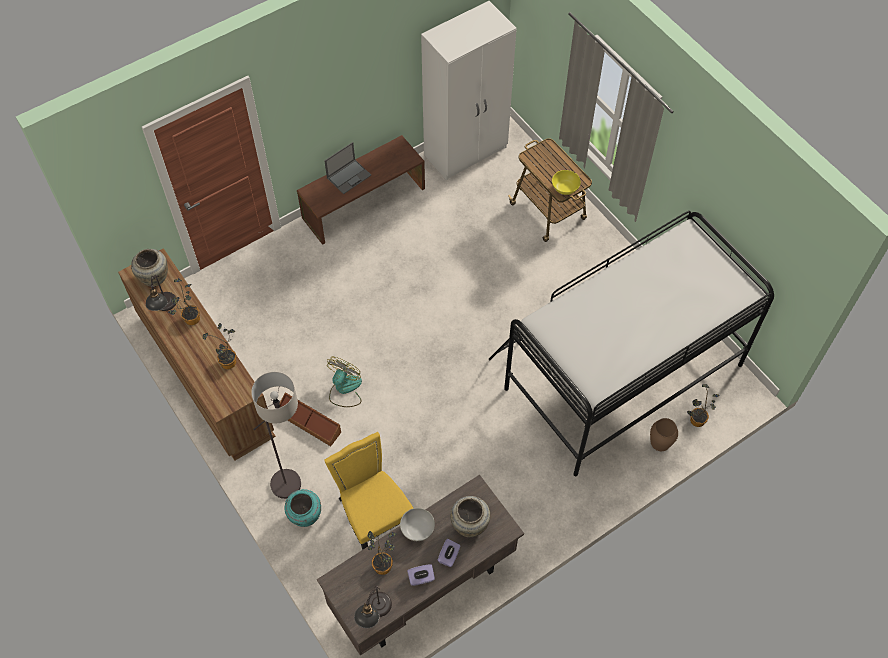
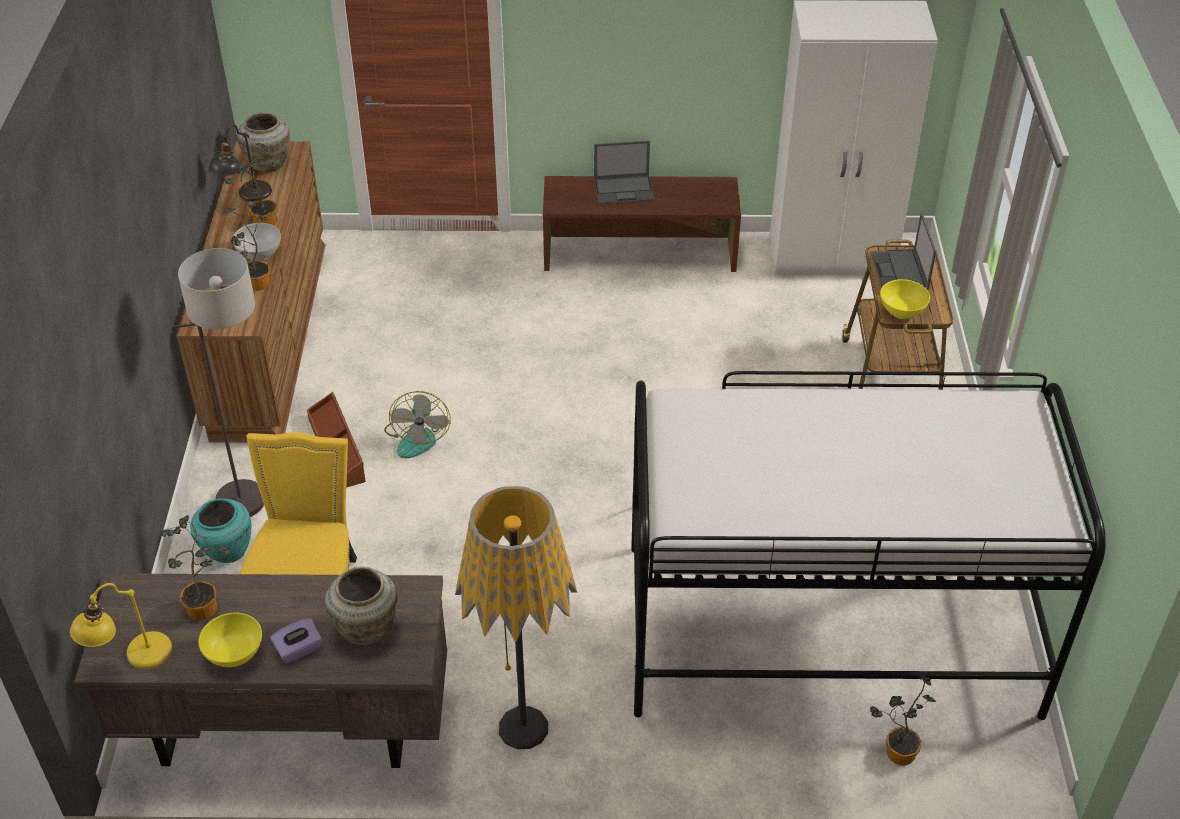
camera: 35 degrees right, 15 degrees down
(344, 389) = (417, 437): fan -> fan turned 120 degrees clockwise
(374, 615) = (130, 660): grey table lamp -> yellow table lamp
(417, 529) = (292, 592): white bowl -> white bowl (260, 254)
(421, 578) = (235, 654): purple tissue box -> yellow bowl
(531, 515) = (523, 728): none -> floor lamp
(545, 163) = (899, 271): none -> laptop
(660, 442) = (811, 748): brown vase -> none

